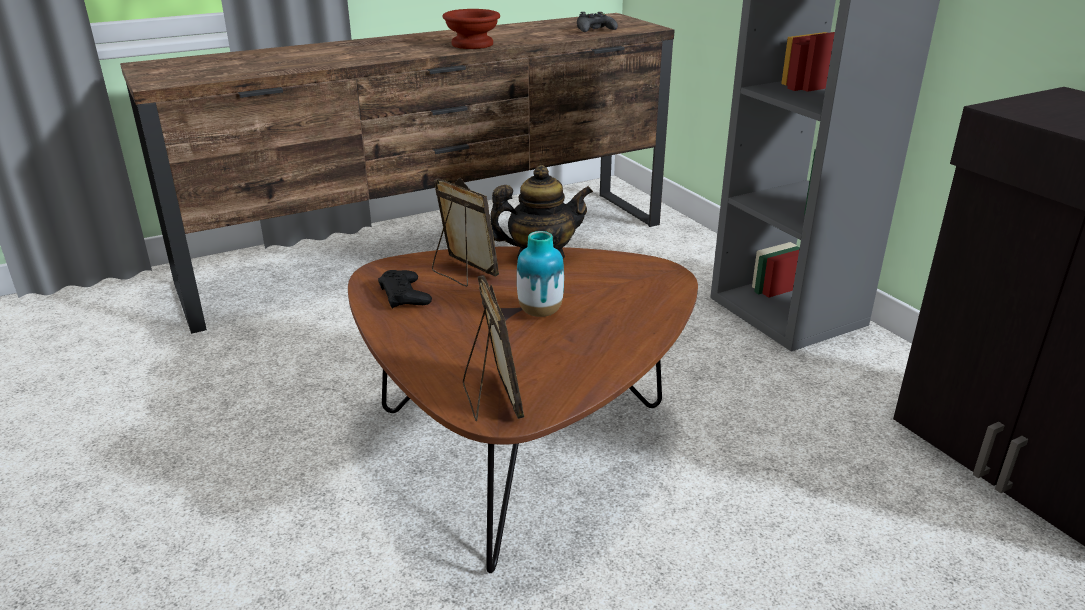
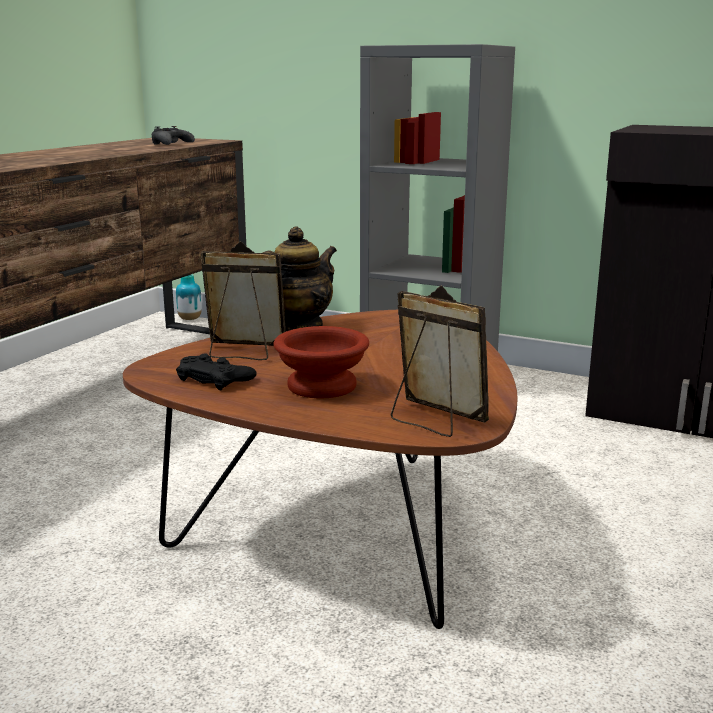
camera: 35 degrees left, 10 degrees down
(474, 44) = (75, 156): brown bowl -> brown bowl (324, 385)
(540, 312) = (365, 360): vase -> vase (190, 319)

